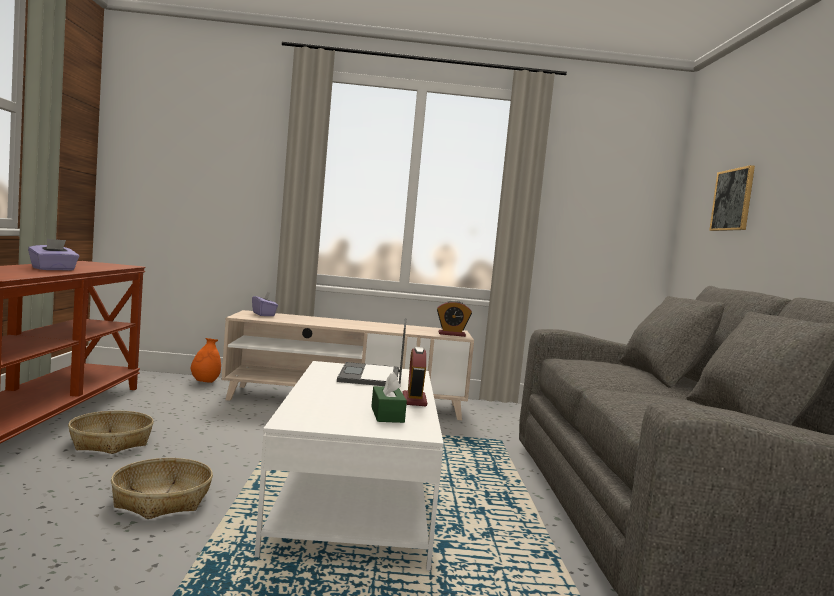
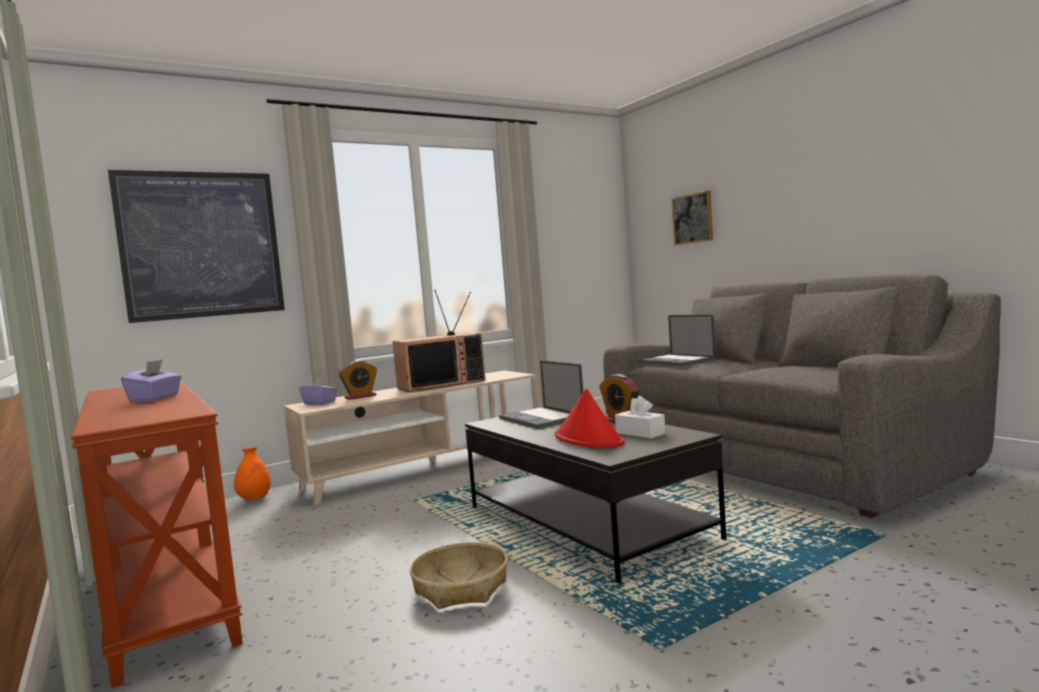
camera: 30 degrees left, 0 degrees up
(111, 442) = (298, 574): basket -> none
(214, 163) = (201, 245): none -> picture
(334, 403) = (588, 439): none -> red hat
(355, 496) = (586, 523): white coffee table -> black coffee table
(381, 326) = (442, 384): none -> television
(387, 414) = (640, 433): green tissue box -> white tissue box
(451, 334) = (508, 375): alarm clock -> alarm clock (360, 397)
(593, 361) = (677, 361): none -> laptop

